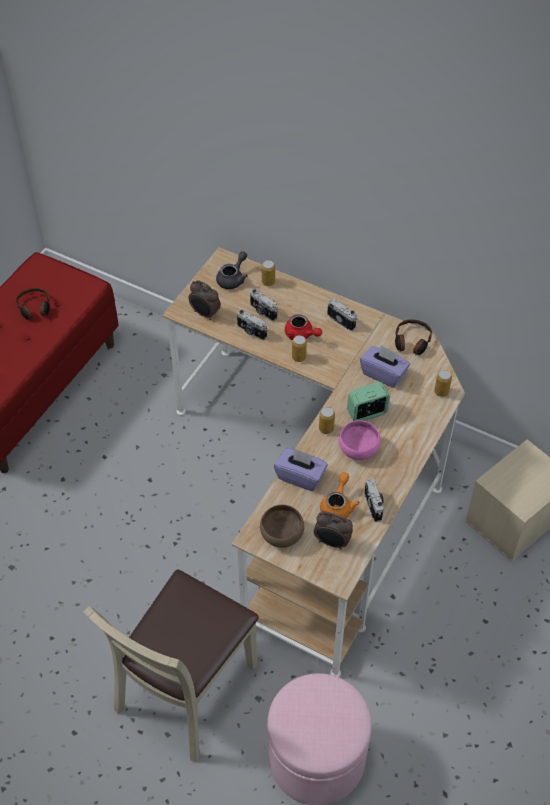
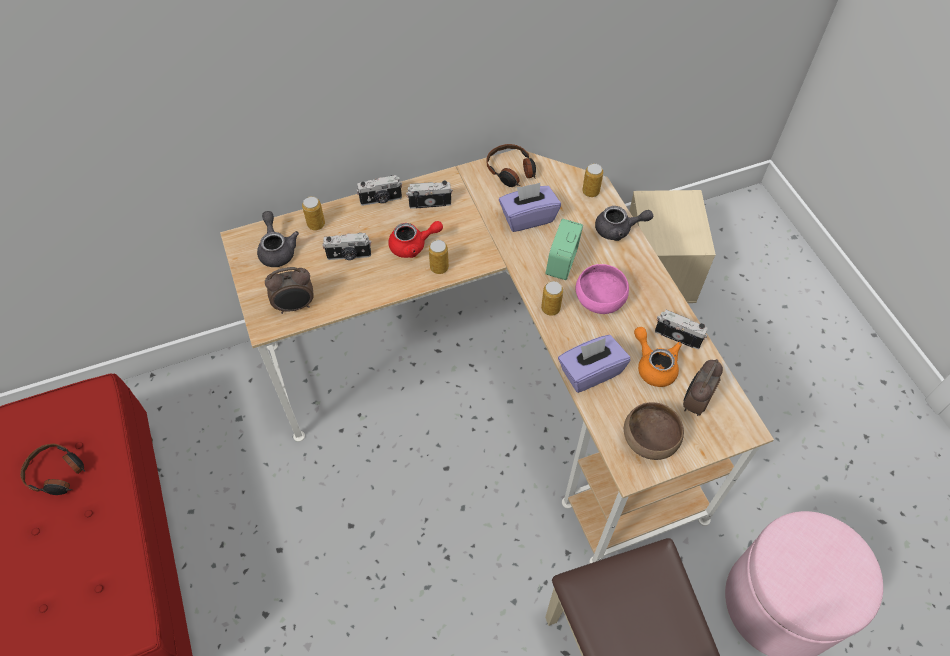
camera: 50 degrees left, 5 degrees up
(251, 332) = (364, 283): camera -> camera (381, 200)
(332, 542) = (694, 402): alarm clock -> alarm clock turned 150 degrees clockwise
(425, 425) = (618, 230): none -> grey teapot

